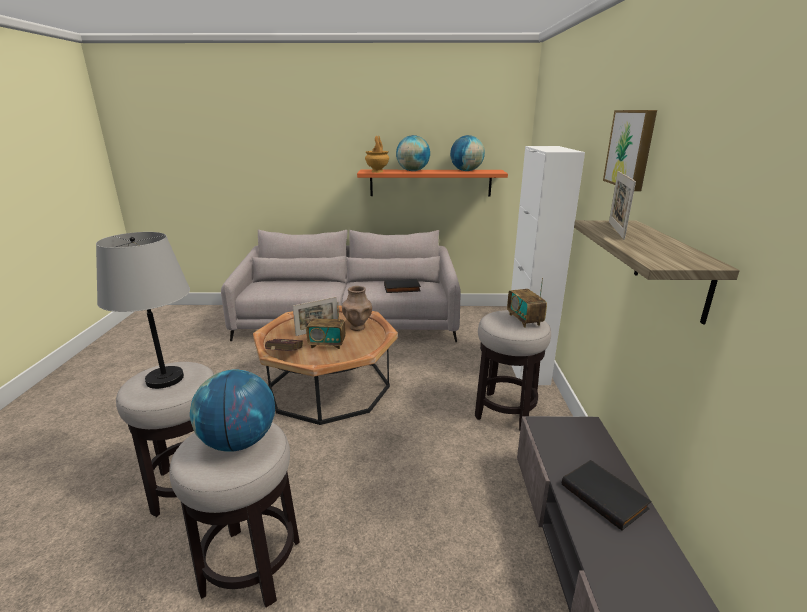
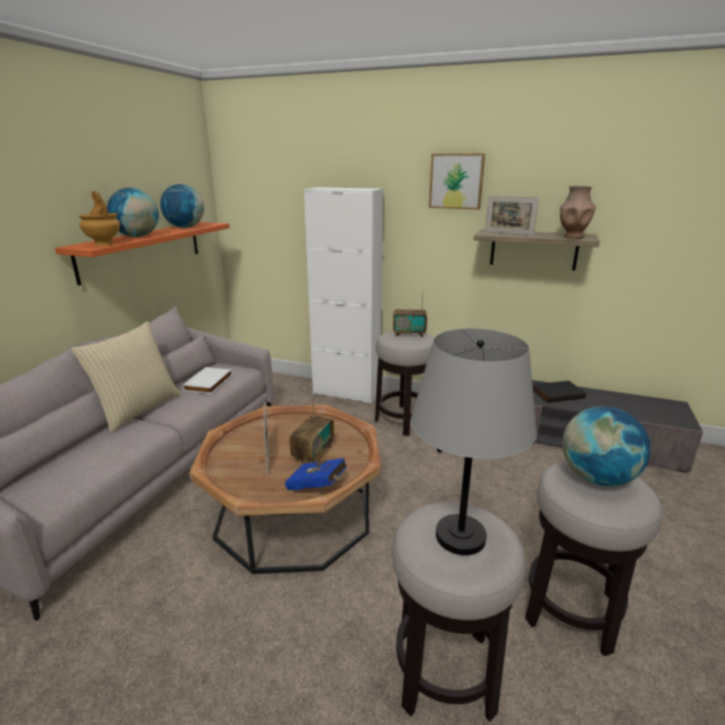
camera: 70 degrees left, 0 degrees up
(284, 355) = (318, 488): red book -> blue book
(351, 282) = (138, 410): none -> beige pillow
(358, 327) = (284, 427): brown vase -> brown vase (572, 237)
(401, 288) = (209, 383): black book -> white book

